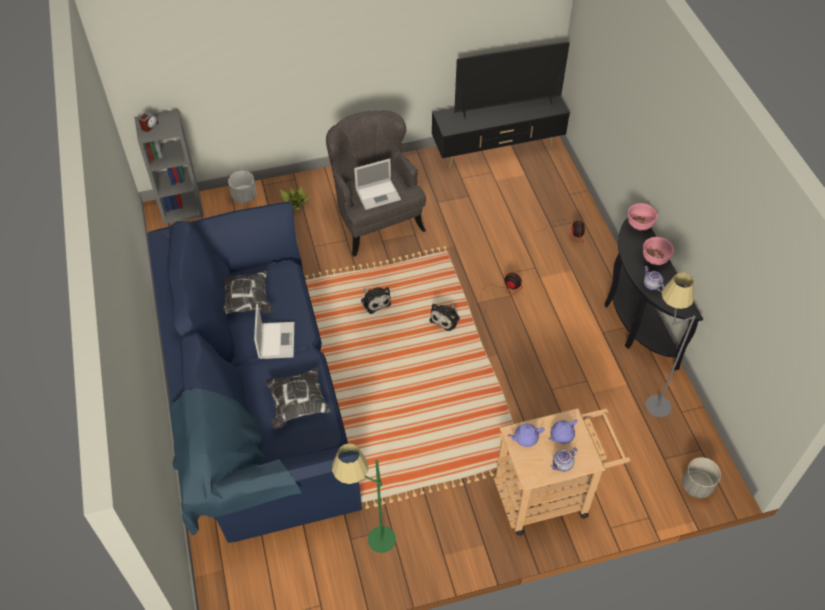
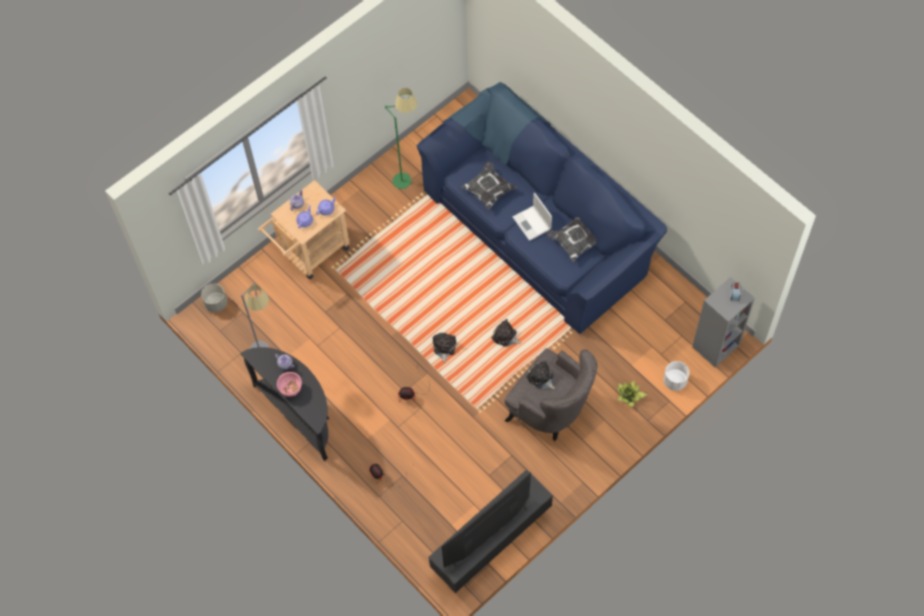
camera: 155 degrees right, 10 degrees up
(379, 194) = (540, 378): laptop -> plush toy
(639, 225) = (313, 417): pink bowl -> none

